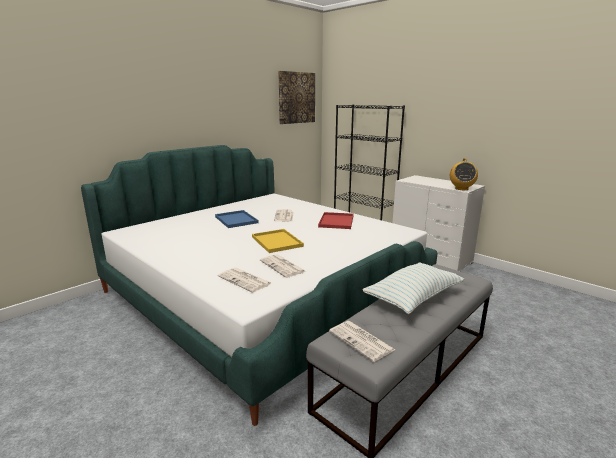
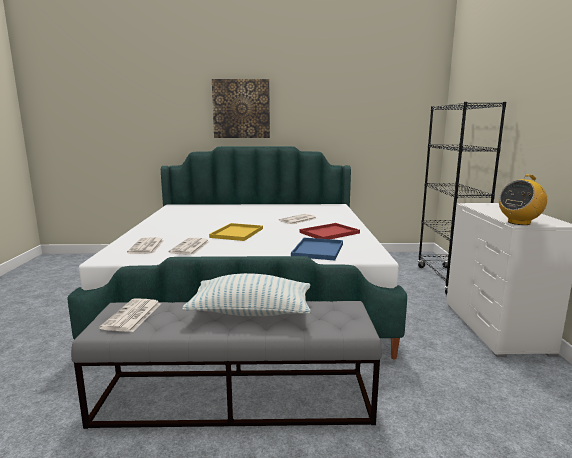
camera: 45 degrees right, 5 degrees down
(237, 220) = (256, 214): blue tray -> blue tray (318, 250)
(296, 98) = (402, 101): picture -> picture (241, 109)

